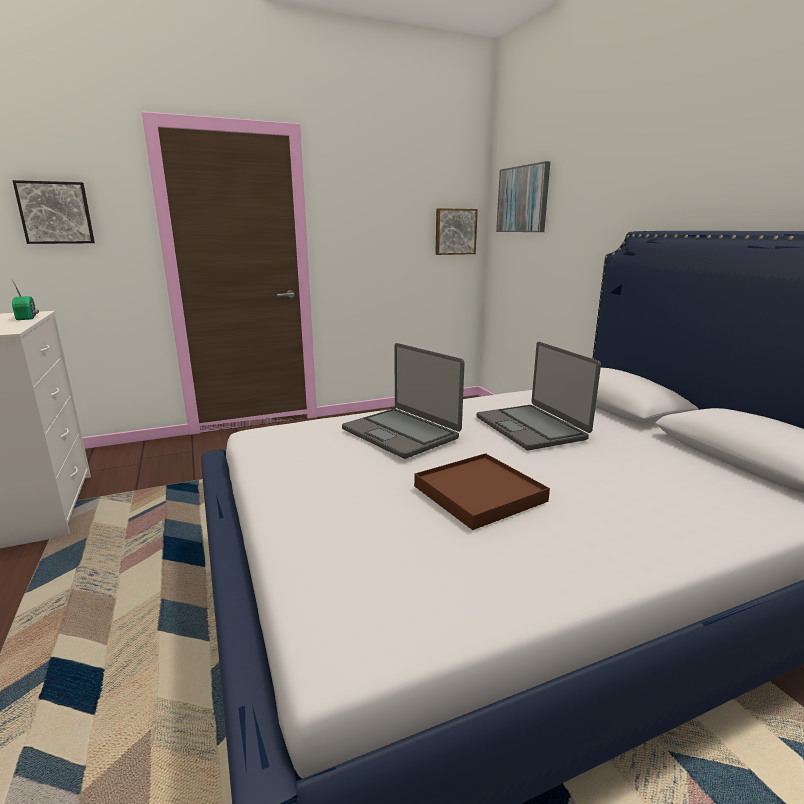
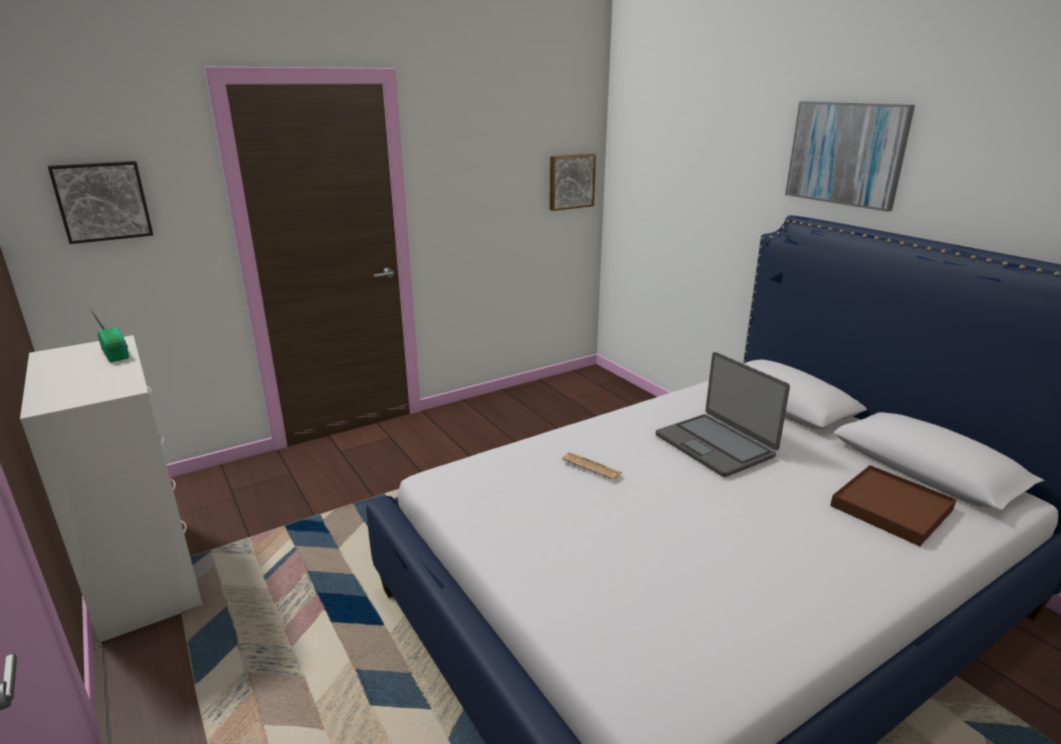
camera: 10 degrees left, 5 degrees up
(401, 433) = (591, 466): laptop -> newspaper
(479, 493) = (701, 538): brown tray -> brown tray (890, 508)
(523, 199) = (654, 150): picture -> picture (846, 154)

